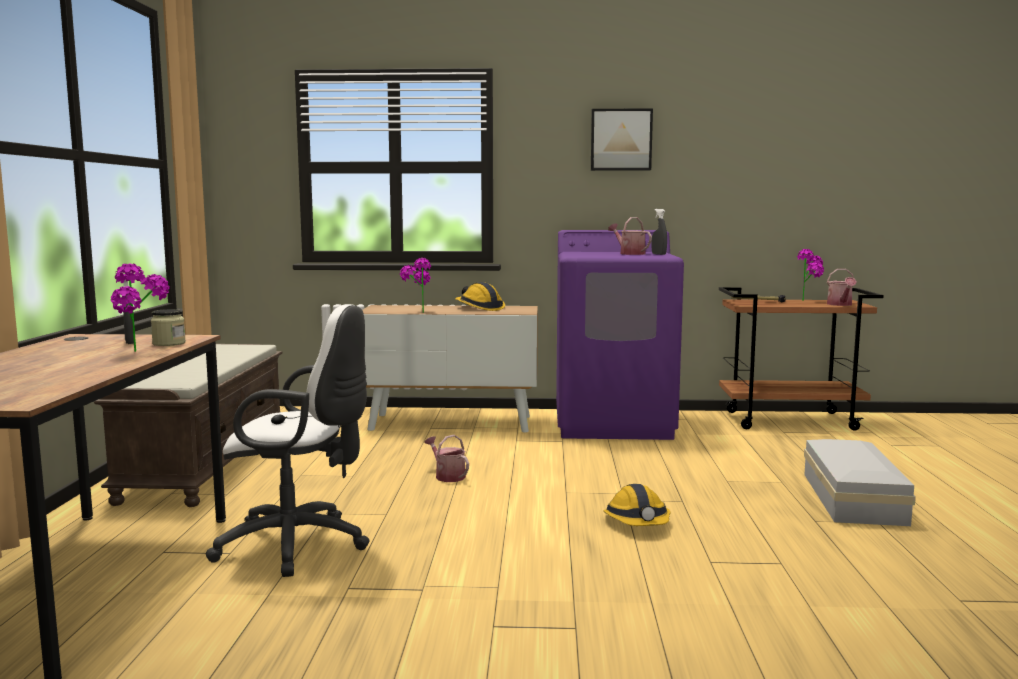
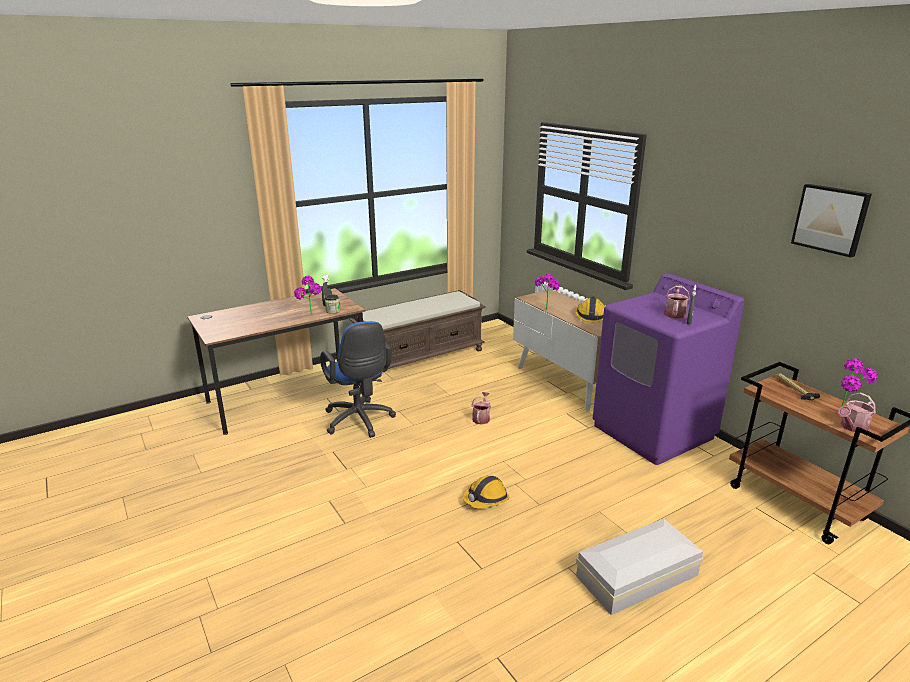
camera: 55 degrees right, 15 degrees up
(300, 545) = (360, 421): white office chair -> blue office chair
(621, 140) = (725, 210): picture -> picture (831, 219)

